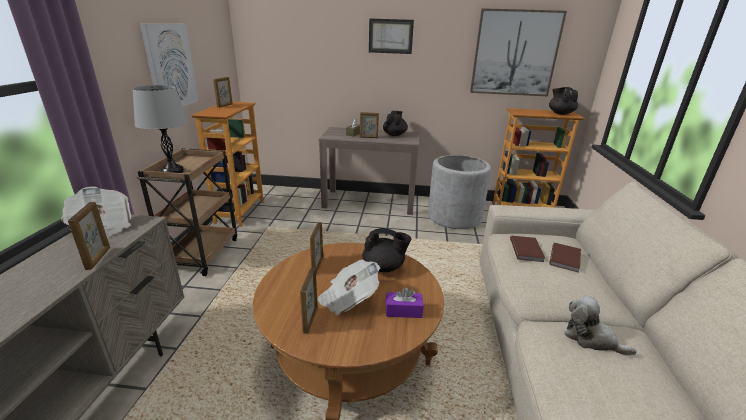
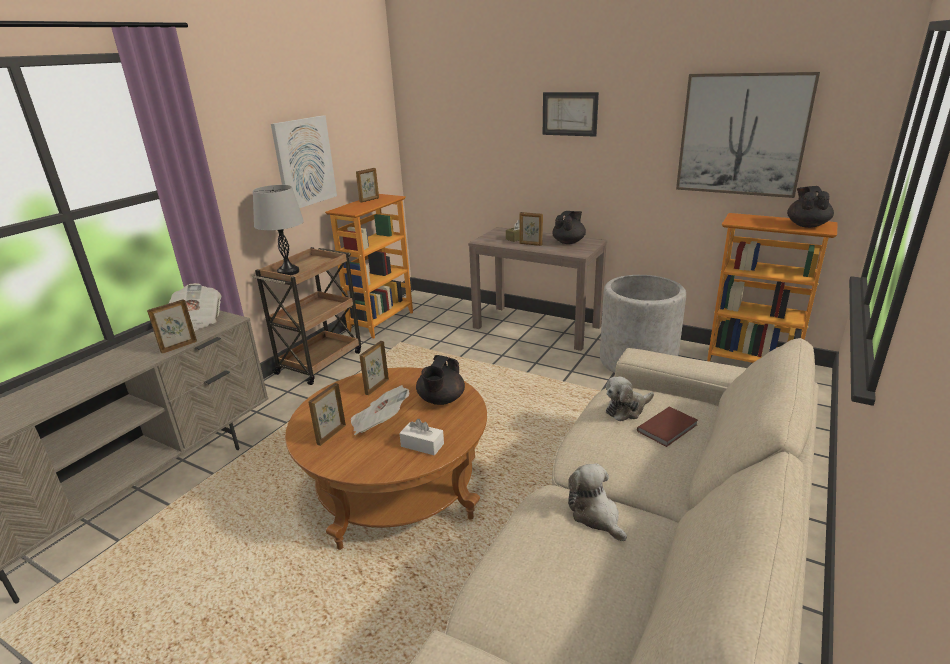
camera: 25 degrees right, 0 degrees up
(99, 258) = (178, 347): picture frame -> picture frame turned 150 degrees counterclockwise
(384, 267) = (441, 400): black teapot -> black teapot turned 75 degrees clockwise
(403, 311) = (422, 445): purple tissue box -> white tissue box
(527, 249) = (626, 409): brown book -> plush toy

